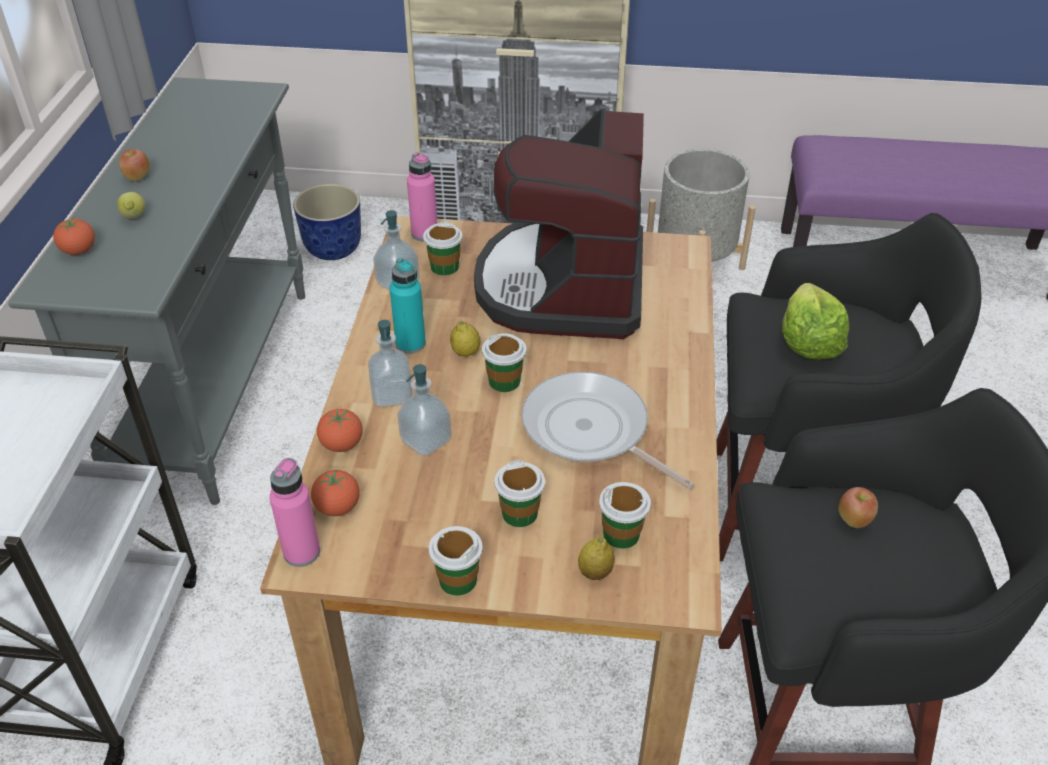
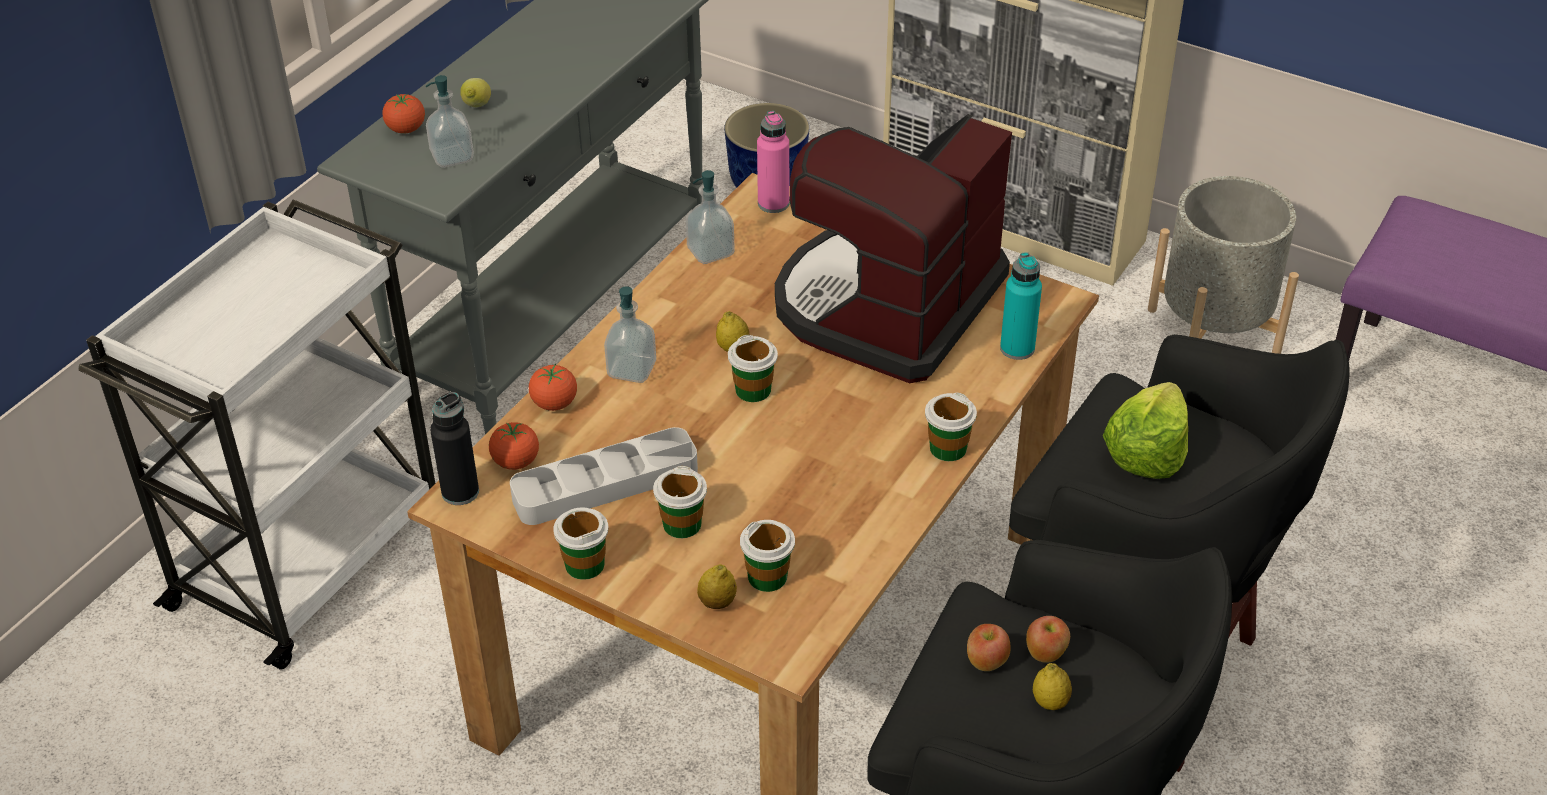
camera: 25 degrees right, 0 degrees up
(137, 177) = (503, 60): apple -> apple (986, 662)
(301, 552) = (460, 492): pink bottle -> black bottle
(410, 344) = (682, 322): turquoise bottle -> turquoise bottle (1017, 348)
(426, 440) = (636, 425): soap dispenser -> soap dispenser (452, 157)
(430, 500) = (605, 484): none -> grey tray
(444, 267) = (770, 248): cup -> cup (947, 448)
(590, 431) = (806, 468): frying pan -> none
(886, 559) = (1050, 702): none -> lemon

